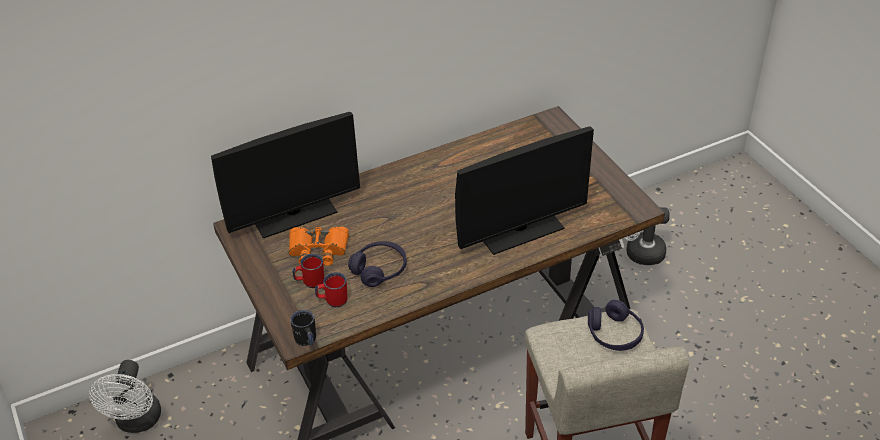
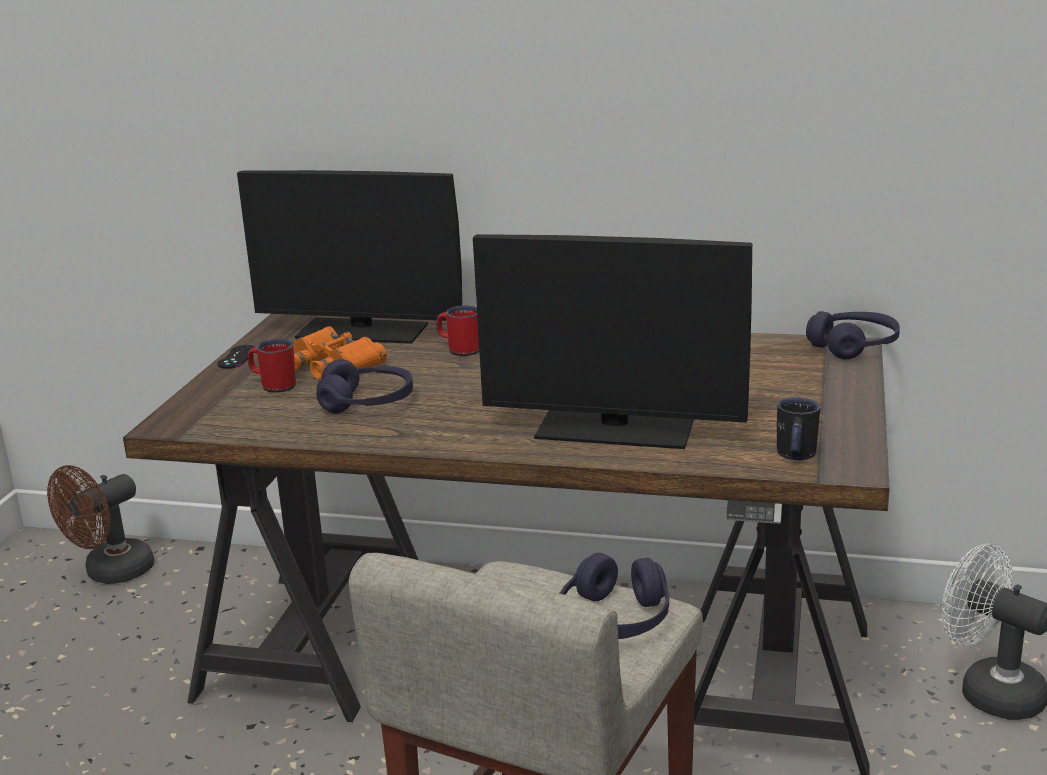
camera: 40 degrees right, 20 degrees down
(137, 422) = (110, 573): white fan -> brown fan
(253, 270) = (237, 357): none -> black game controller
(306, 341) = (174, 430): black mug -> black mug (795, 456)
(332, 300) = (267, 408): red mug -> red mug (460, 349)
(554, 118) = (853, 346): none -> purple headphones

